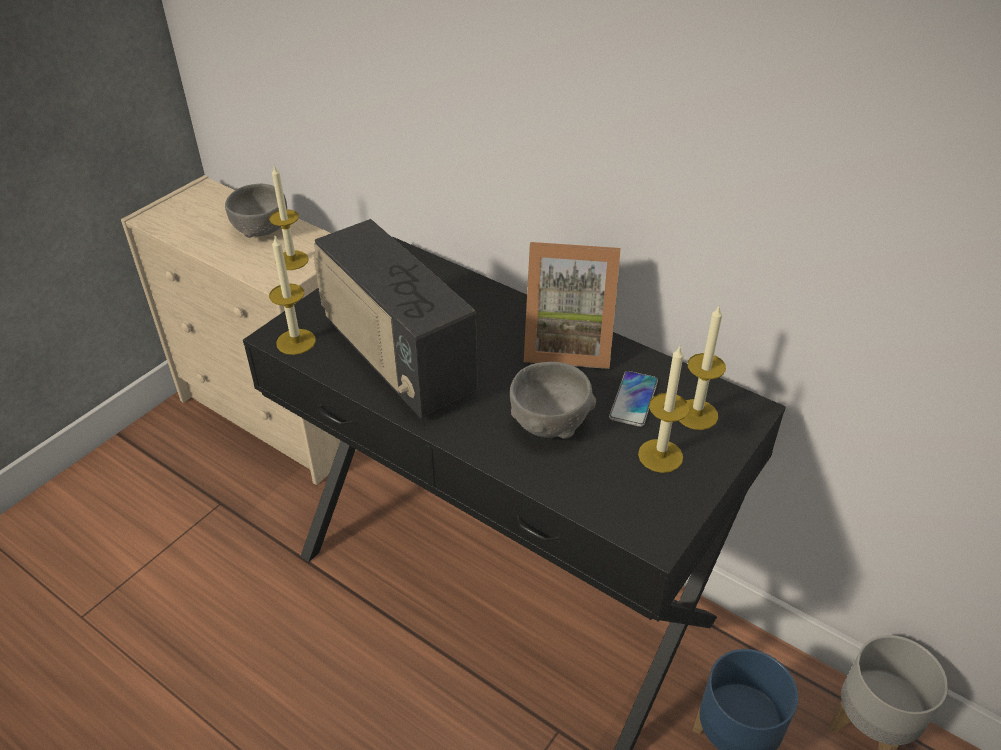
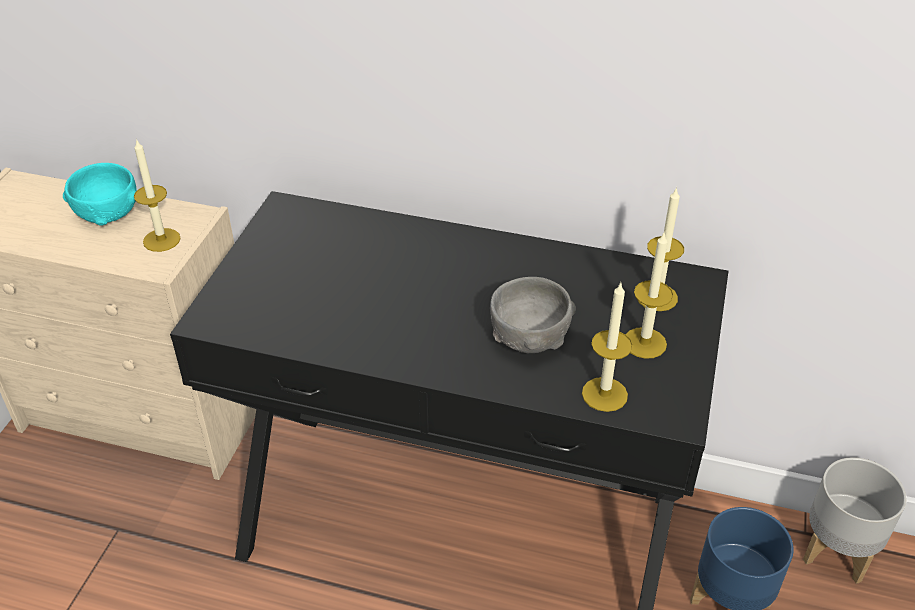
camera: 20 degrees left, 0 degrees up
(261, 229) = (108, 214): grey bowl -> turquoise bowl
(296, 342) = (230, 322): candle -> candle (604, 394)
(396, 359) = (346, 314): radio -> none
(567, 344) = (506, 260): picture frame -> none
(633, 399) = (594, 297): phone -> none

